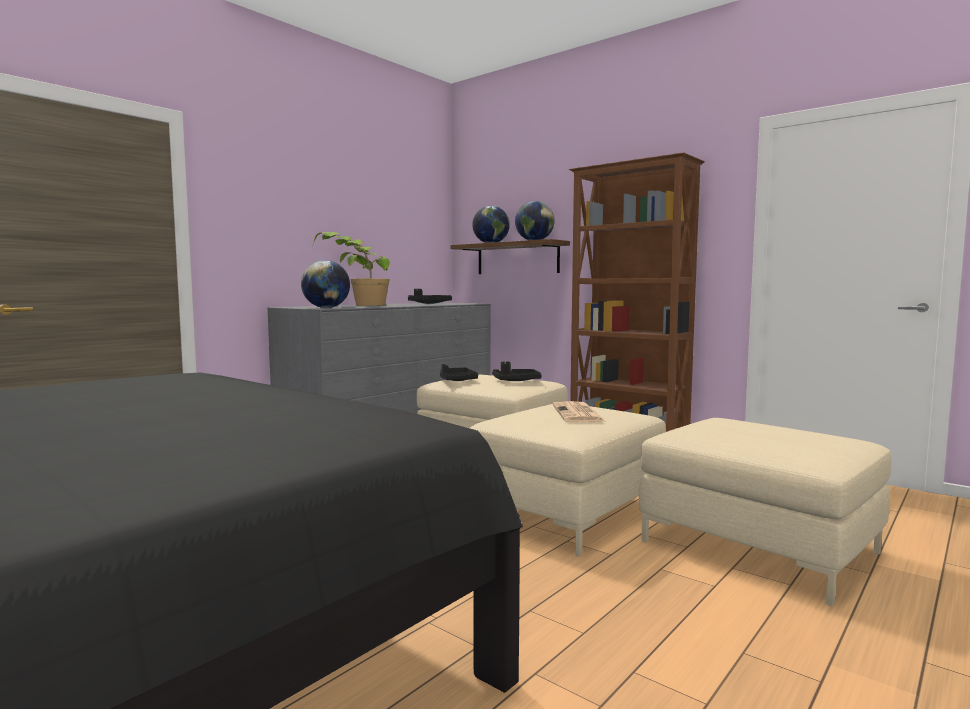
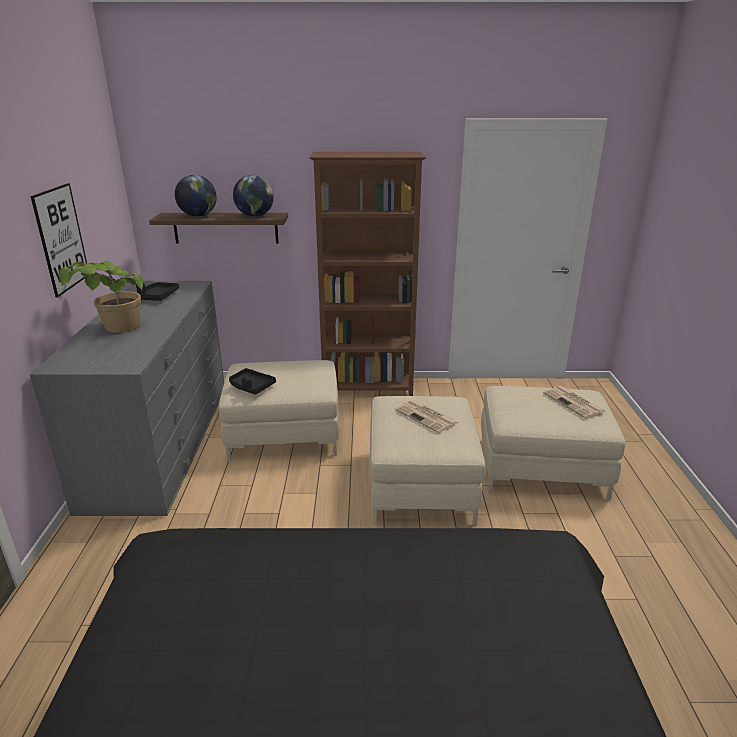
camera: 40 degrees left, 20 degrees up
(326, 308) = (124, 362): globe -> none
(349, 230) = (61, 239): none -> picture
(515, 381) = (300, 371): black tray -> none
(808, 439) = (574, 403): none -> newspaper

